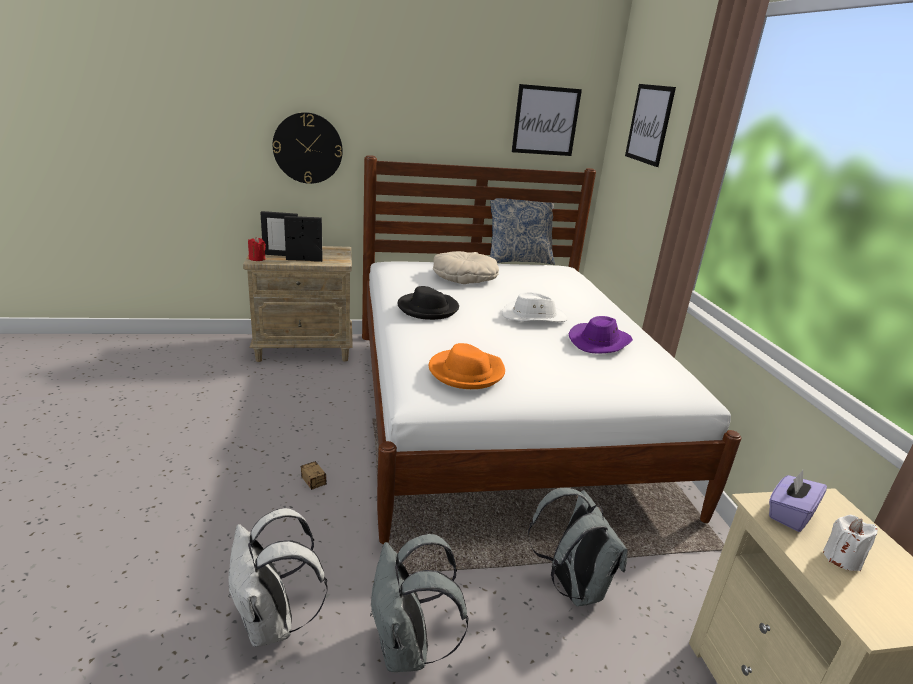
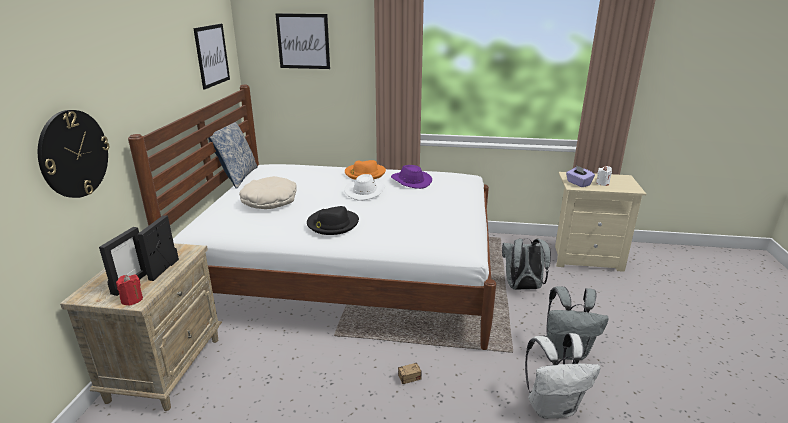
camera: 70 degrees left, 0 degrees up
(466, 372) = (444, 226): orange hat -> orange hat (364, 173)

